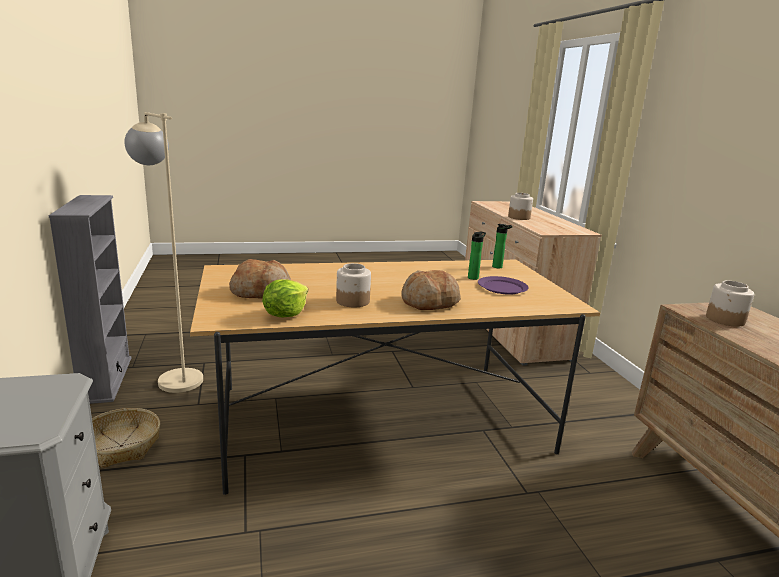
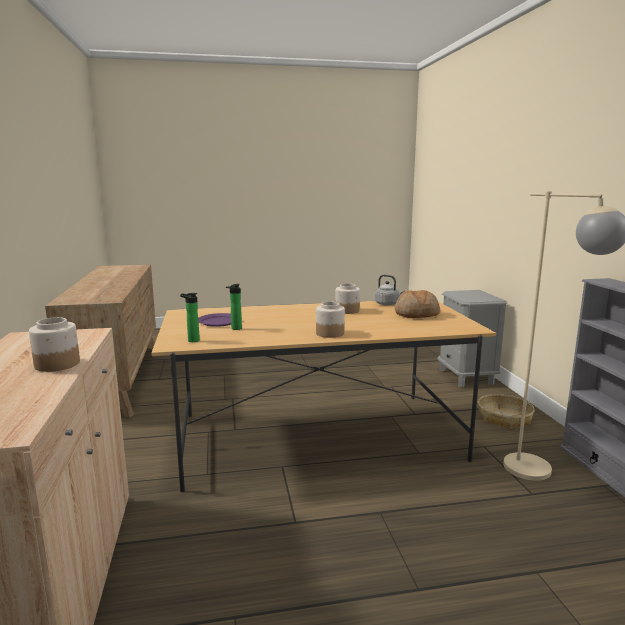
camera: 175 degrees left, 5 degrees down
(285, 314) = (388, 304): lettuce -> grey kettle
(430, 302) = (290, 311): bread -> none
(725, 319) = (101, 296): jar -> jar (329, 333)

